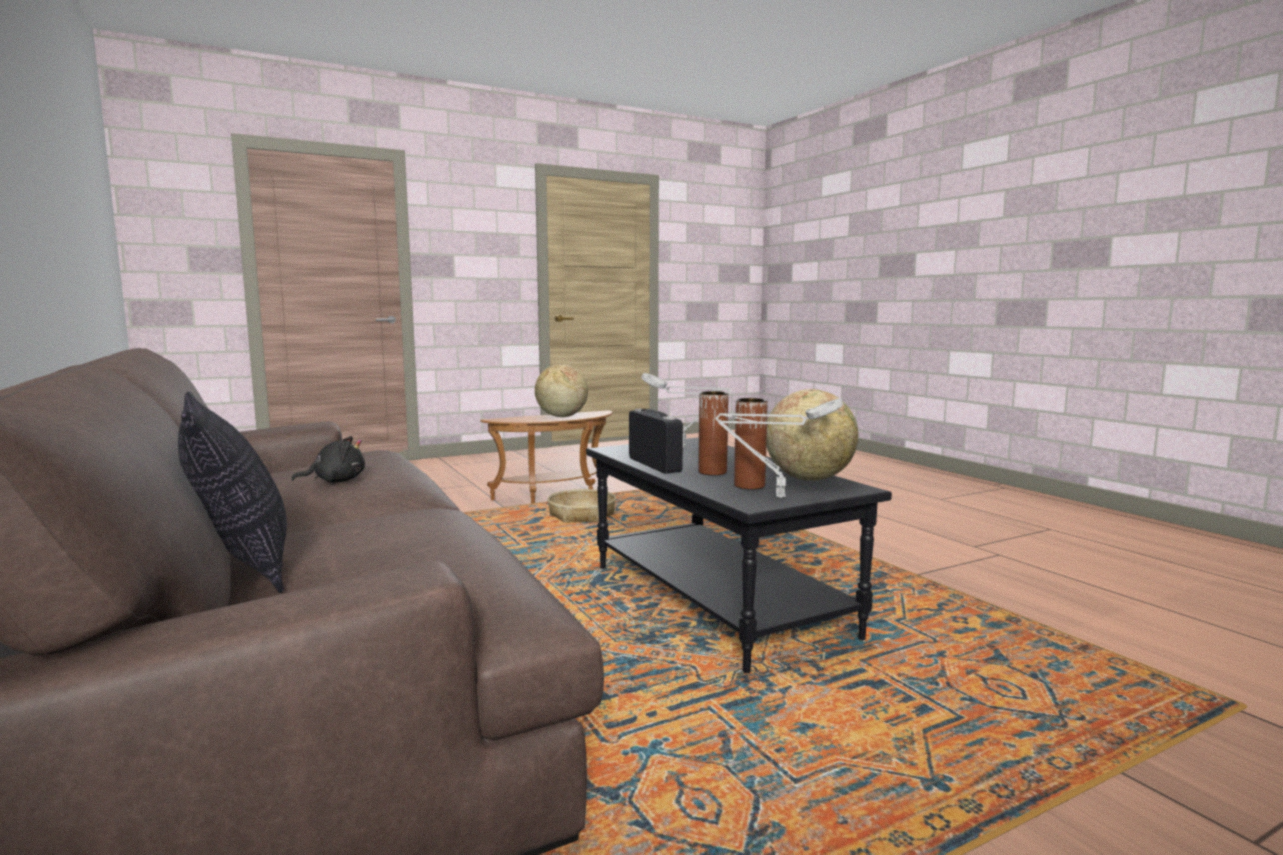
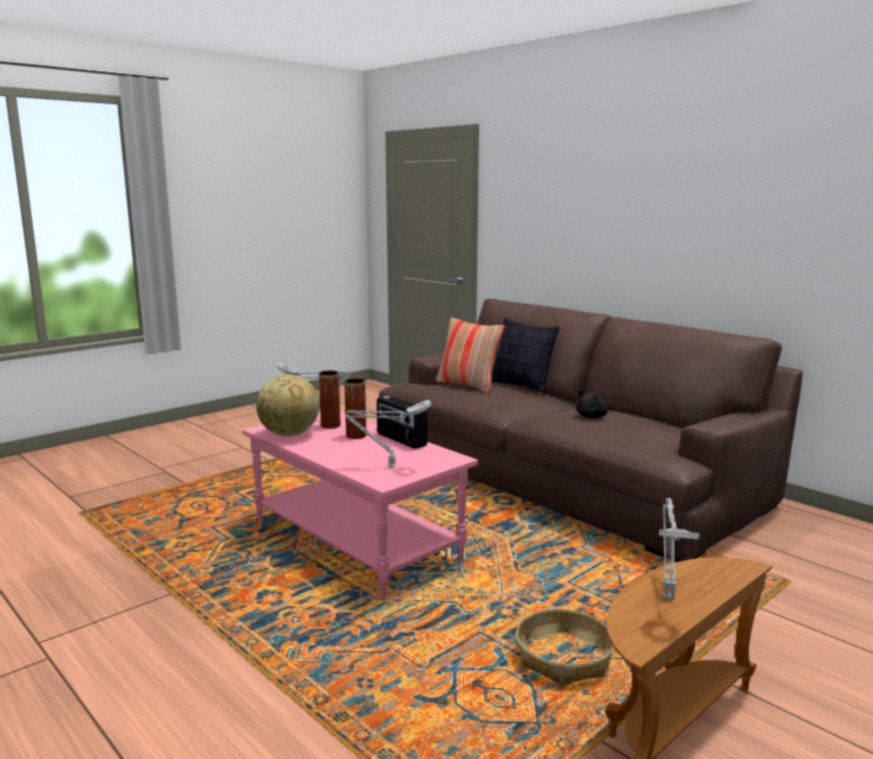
camera: 165 degrees right, 5 degrees up
(387, 560) = (468, 385): none -> pillow
(561, 416) = (667, 596): globe -> grey table lamp
(714, 601) = (357, 542): black coffee table -> pink coffee table

